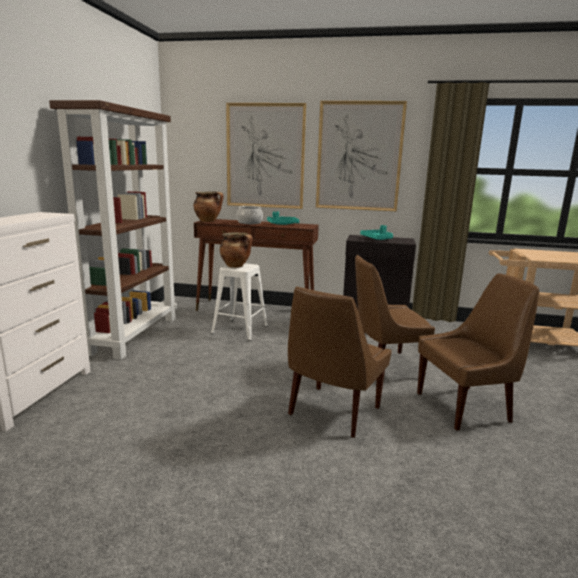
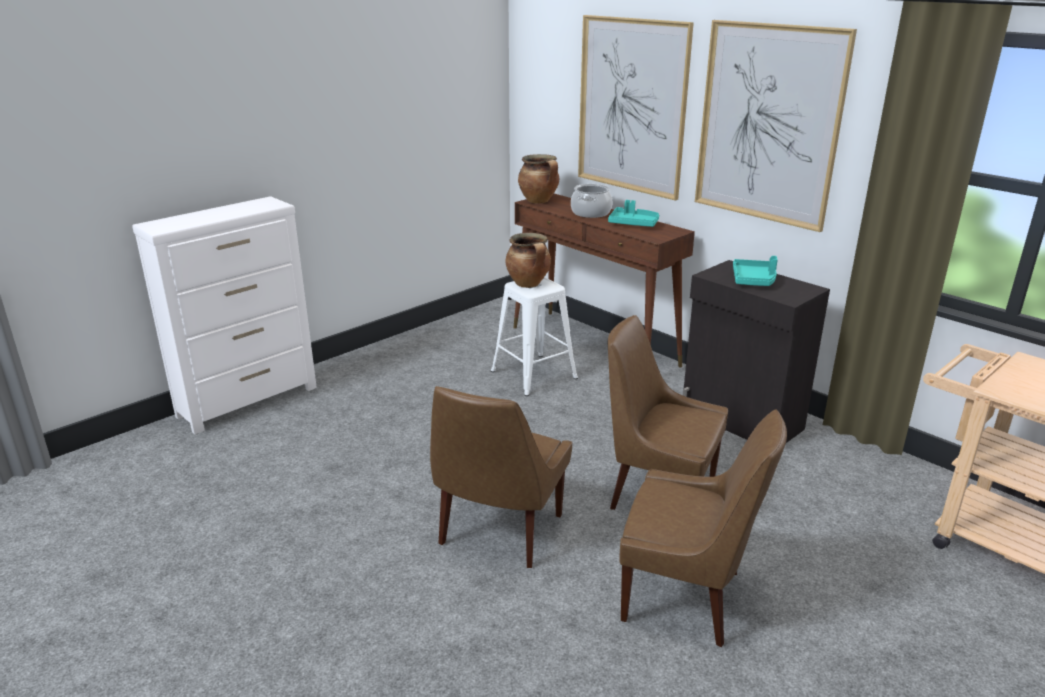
camera: 35 degrees right, 10 degrees up
(134, 334) = (405, 348): brown bookcase -> none
(332, 412) = (499, 532): brown chair -> brown chair turned 45 degrees counterclockwise

